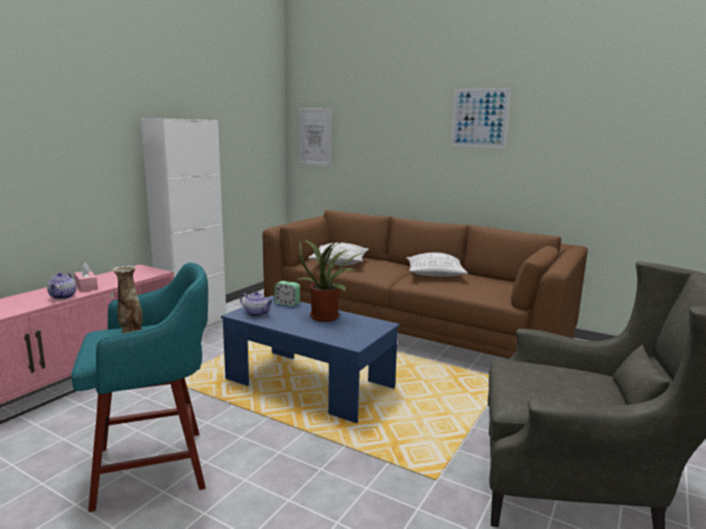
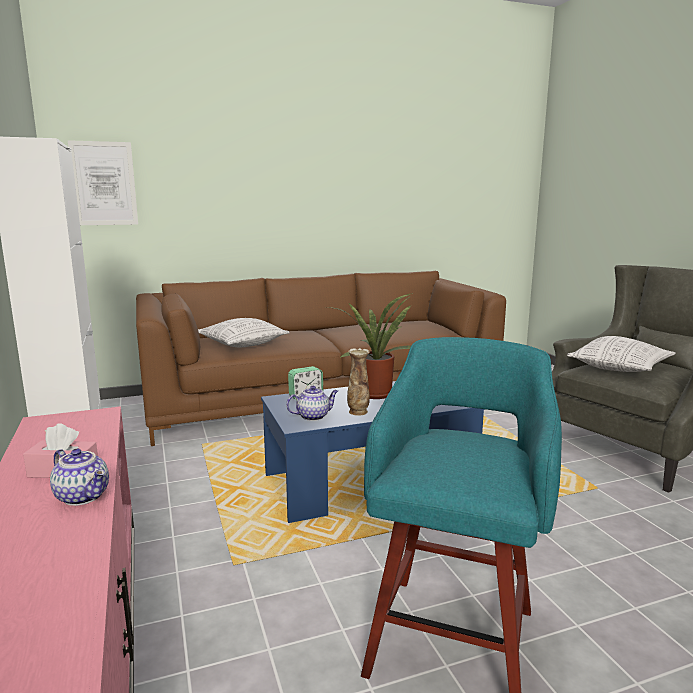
camera: 50 degrees left, 0 degrees up
(131, 331) = (435, 453): vase -> vase (358, 412)
(434, 275) = (353, 331): pillow -> pillow (619, 368)
(480, 118) = (334, 158): picture -> none

